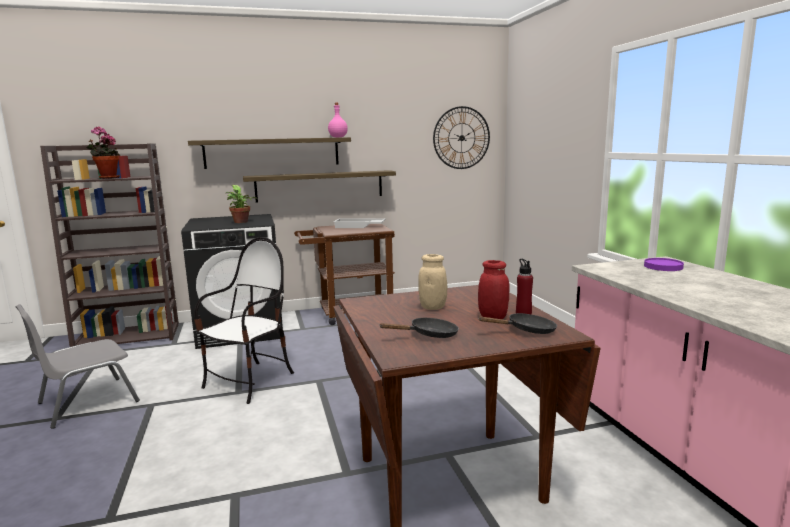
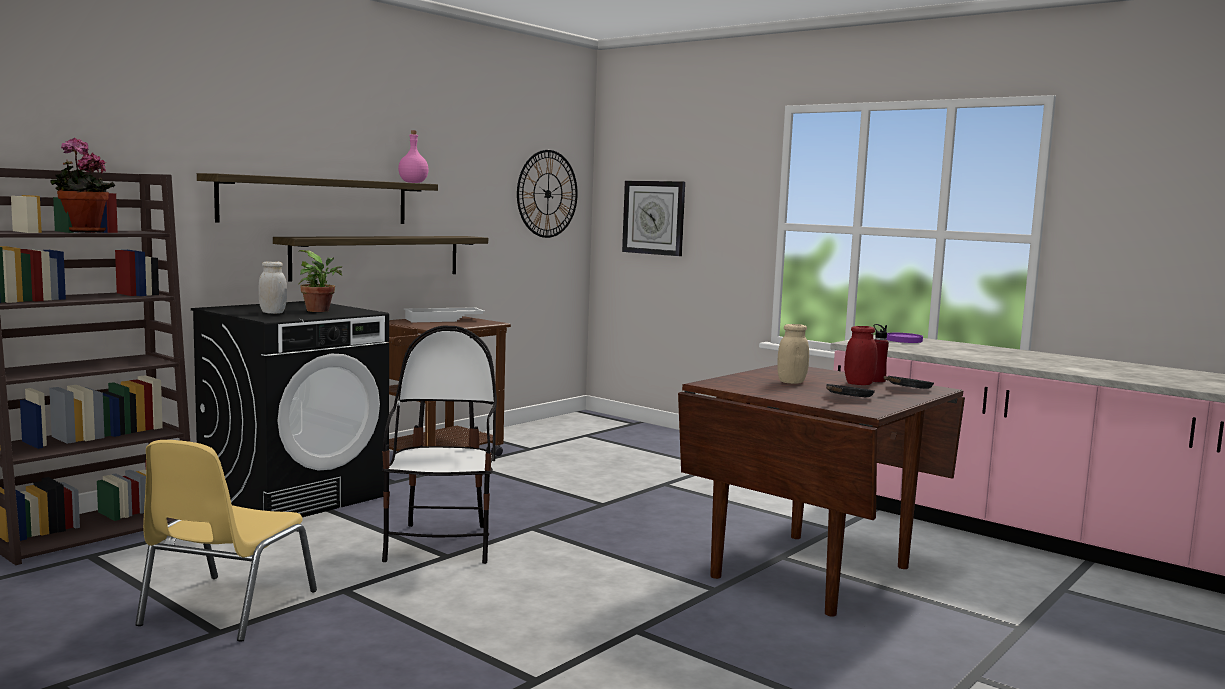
camera: 35 degrees left, 5 degrees down
(86, 402) = (226, 609): grey chair -> yellow chair
(212, 223) = (273, 313): none -> white jar
(534, 151) = (654, 217): none -> wall clock

